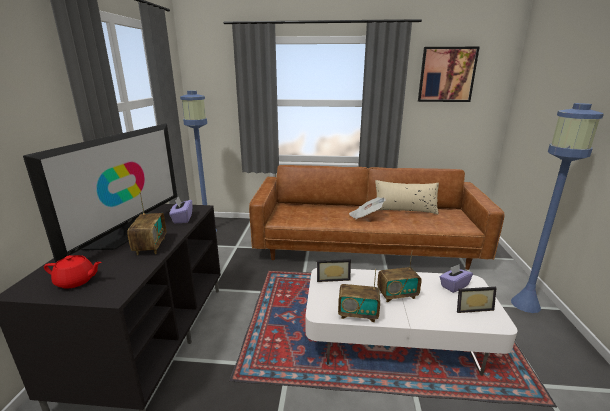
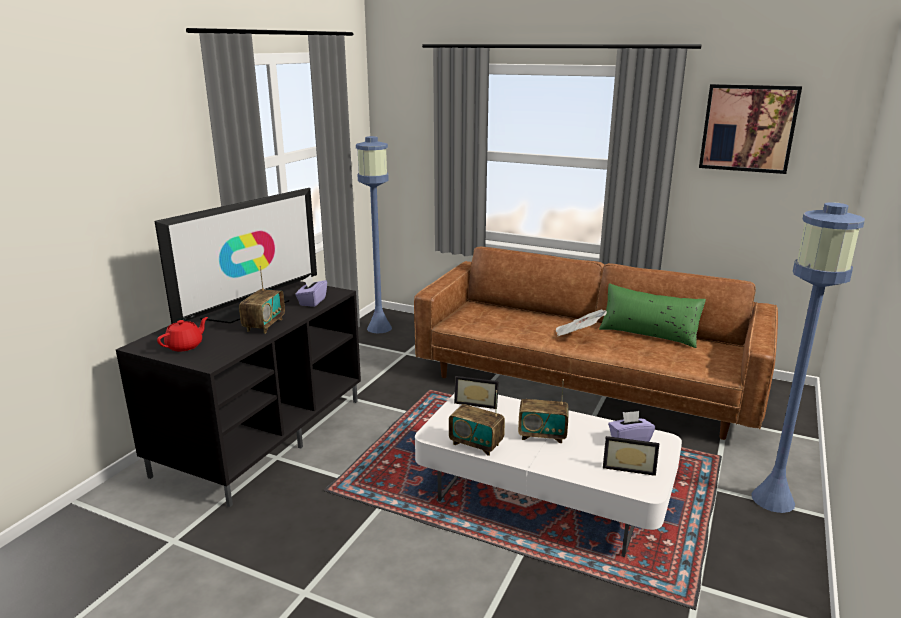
camera: 20 degrees right, 0 degrees up
(76, 281) = (185, 346): red teapot -> red teapot turned 75 degrees counterclockwise
(404, 209) = (648, 334): beige pillow -> green pillow

